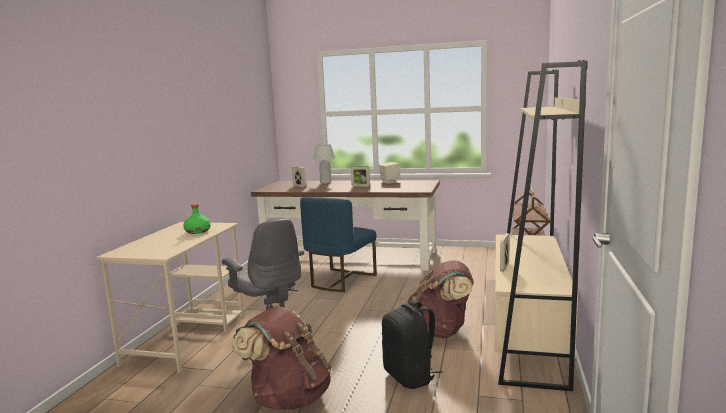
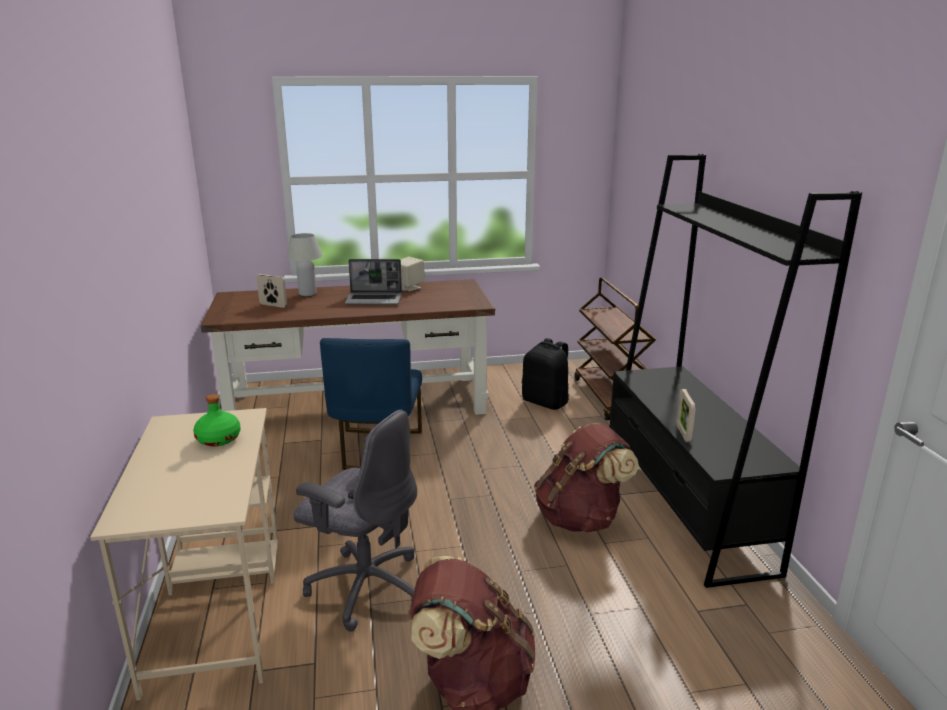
camera: 25 degrees left, 10 degrees up
(360, 186) = (374, 300): picture frame -> laptop
(410, 377) = (600, 602): black backpack -> black backpack (546, 402)
(528, 338) = (685, 507): beige bookcase -> black bookcase

